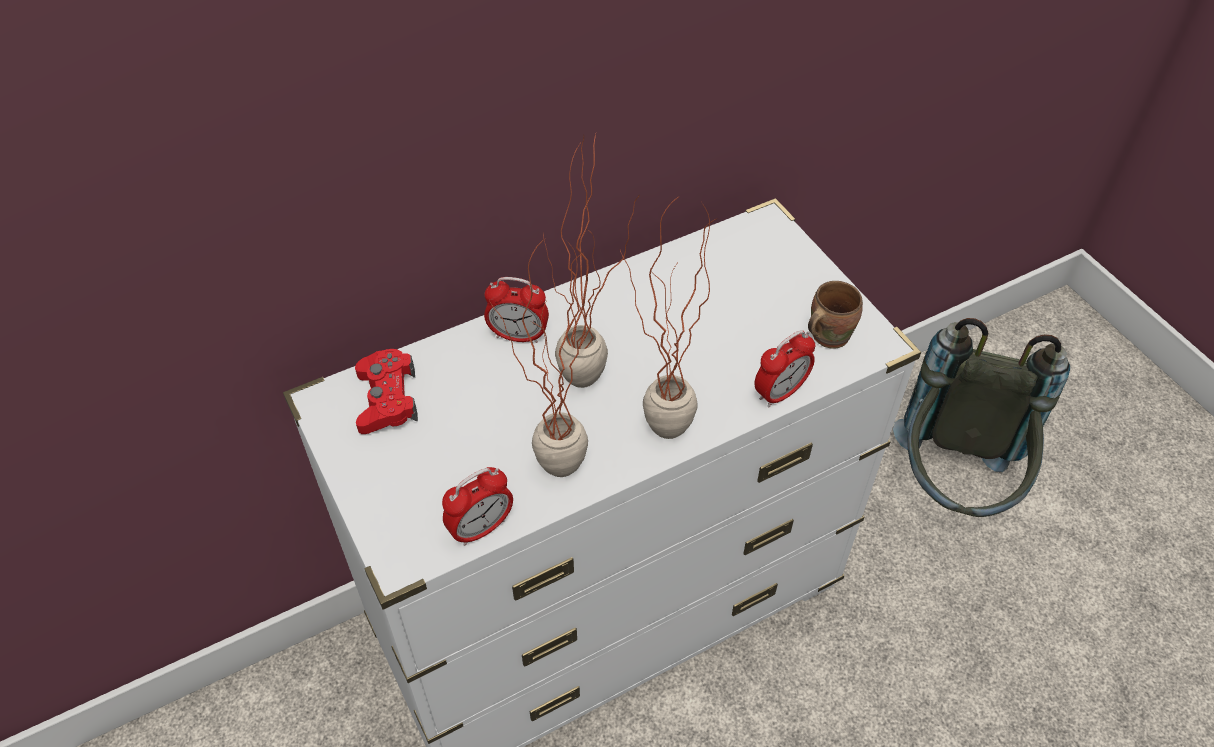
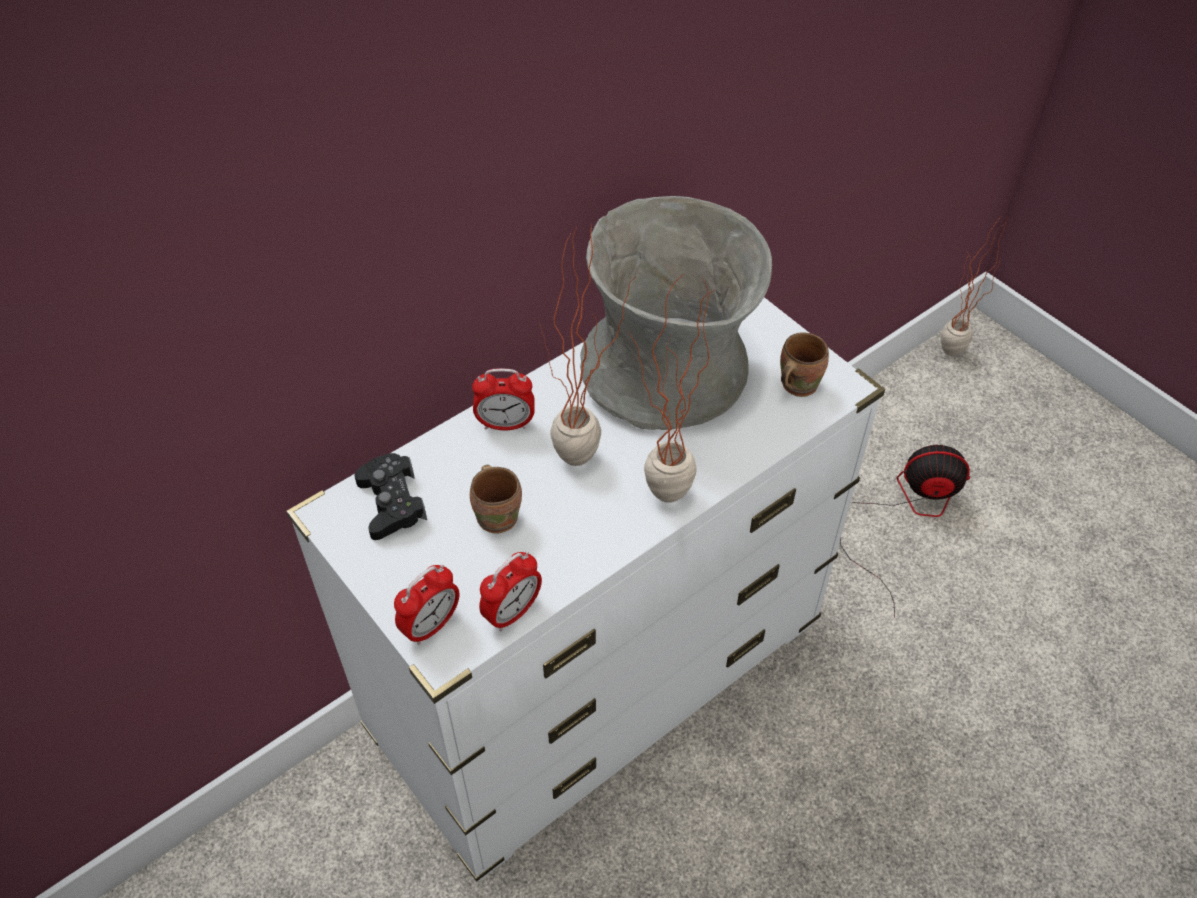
camera: 10 degrees left, 0 degrees up
(387, 399) = (391, 503): red game controller -> black game controller
(490, 427) = (499, 516): none -> brown mug
(550, 479) = (568, 556): potted plant -> potted plant (948, 358)
(697, 304) = (669, 371): none -> grey vase
(780, 392) = (764, 444): alarm clock -> alarm clock (431, 626)
(953, 488) = (905, 515): grey backpack -> fan

